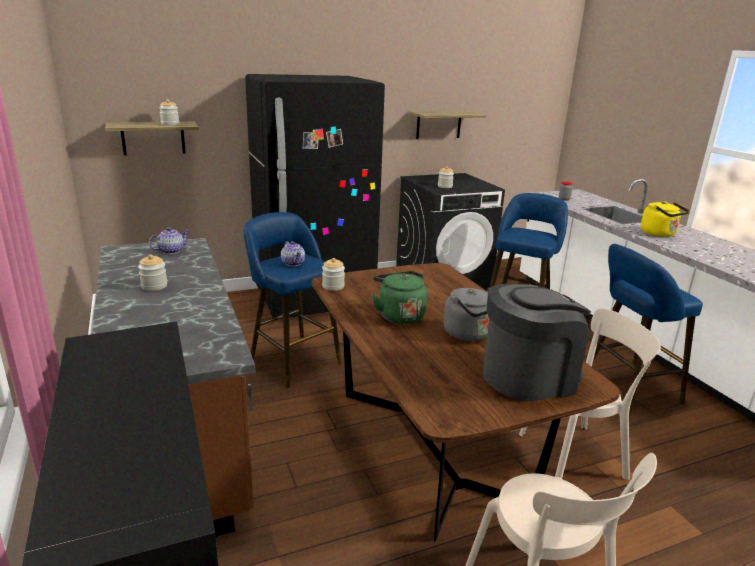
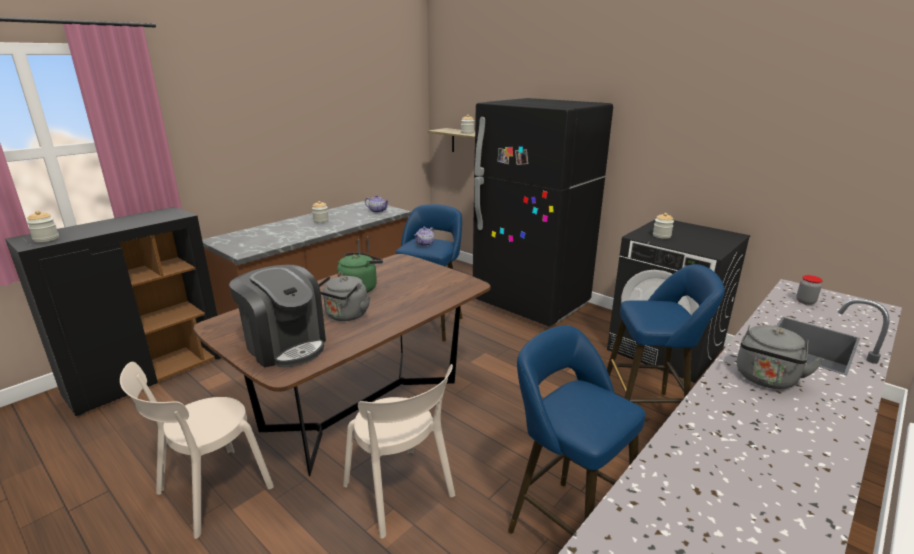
camera: 65 degrees right, 0 degrees up
(333, 286) = (391, 261): jar -> jar (46, 239)
(438, 124) = (718, 167): shelf -> none
(660, 234) = (766, 379): yellow kettle -> grey kettle

